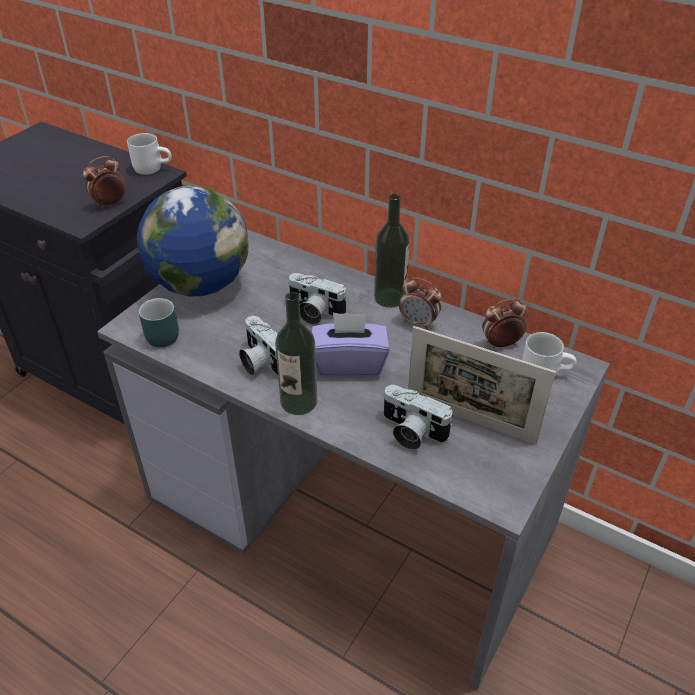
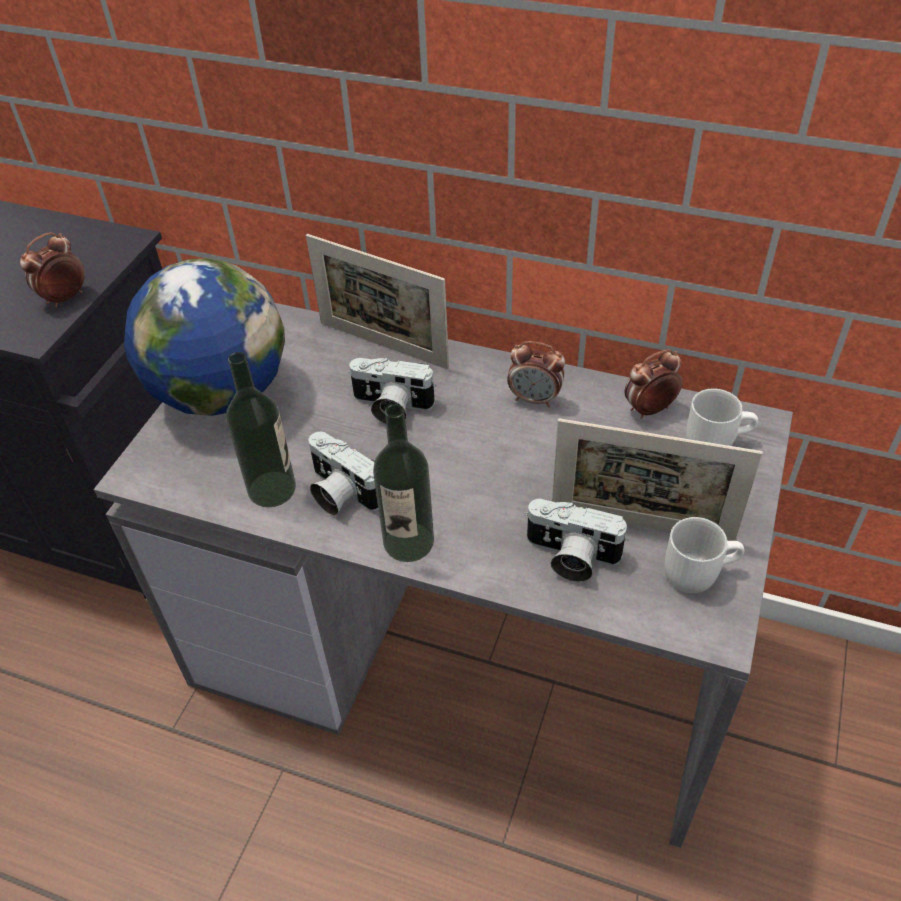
camera: 10 degrees left, 5 degrees up
(153, 168) = (110, 233): white mug -> white mug (697, 570)
(158, 335) = (184, 480): turquoise mug -> none
(321, 271) = (383, 345): none -> picture frame
(349, 363) = (460, 473): purple tissue box -> none
(389, 297) = (486, 369): bottle -> bottle (272, 489)

